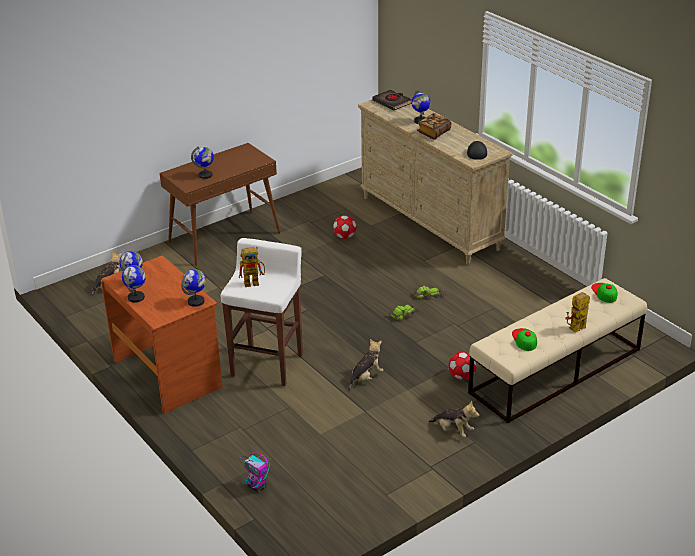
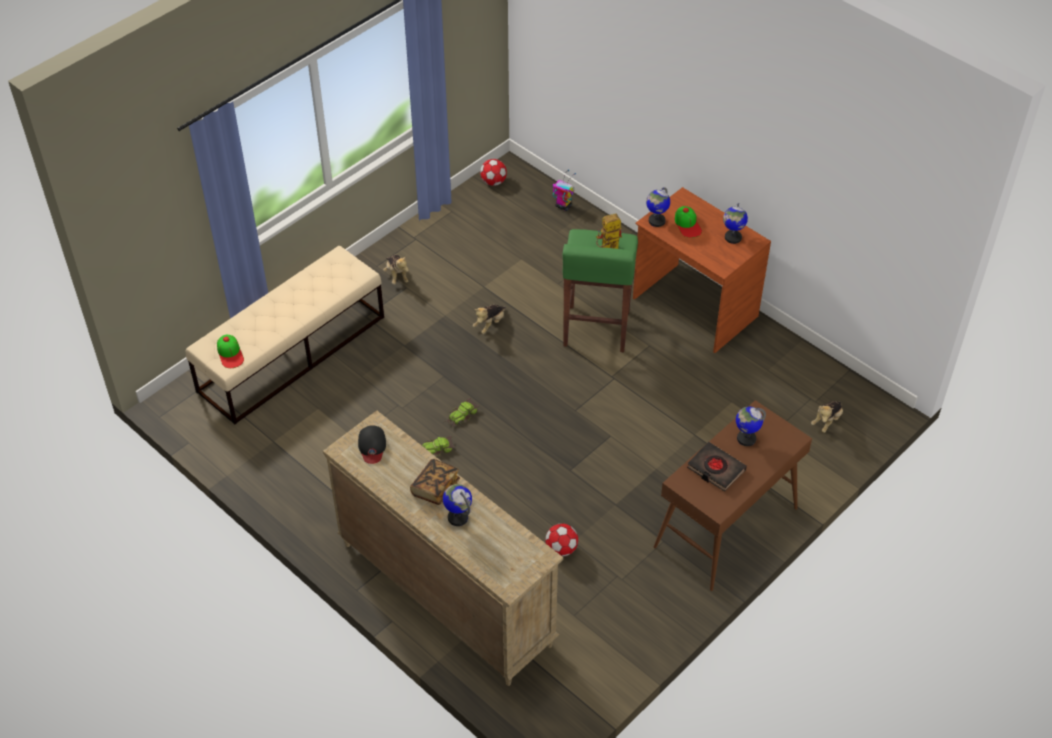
camera: 170 degrees right, 15 degrees up
(136, 297) = (719, 220): globe -> none
(268, 364) = (596, 330): white stool -> green stool
(392, 102) = (509, 567): black book -> black book (715, 469)
(453, 430) = (397, 275): plush toy -> plush toy turned 135 degrees counterclockwise
(462, 376) = (391, 336): football -> football (493, 182)
(524, 339) = (324, 282): cap -> cap (687, 224)
(575, 330) = (270, 299): toy robot -> none

